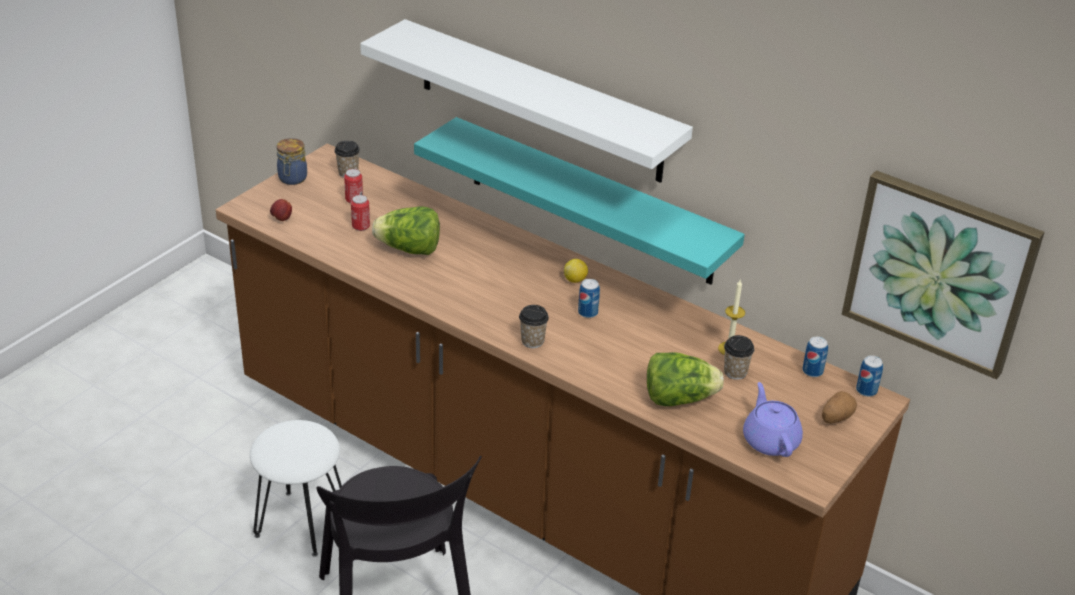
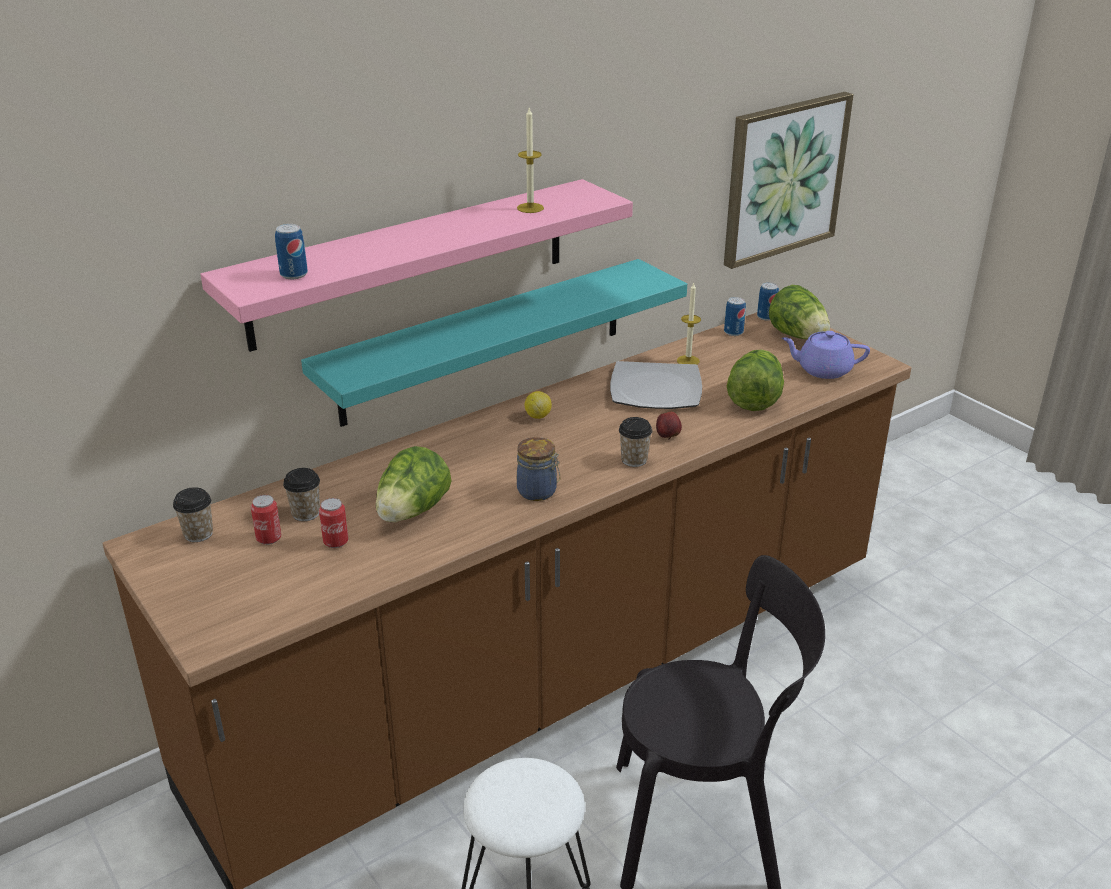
camera: 70 degrees left, 5 degrees down
(281, 219) = (267, 608): apple -> apple (668, 436)
(292, 179) = (170, 585): jar -> jar (538, 492)
(539, 101) = (412, 263): white shelf -> pink shelf
(588, 312) = (599, 419): can -> can (294, 274)
(602, 113) = (530, 208): none -> candle
(660, 337) = (656, 390): none -> plate
(735, 372) = (723, 365): cup -> cup (306, 513)
(836, 417) = (798, 336): potato -> lettuce

